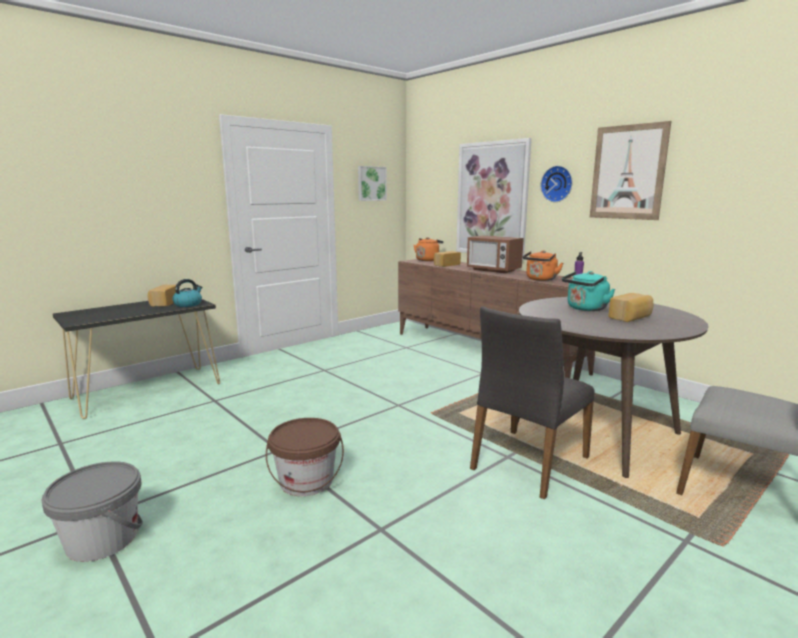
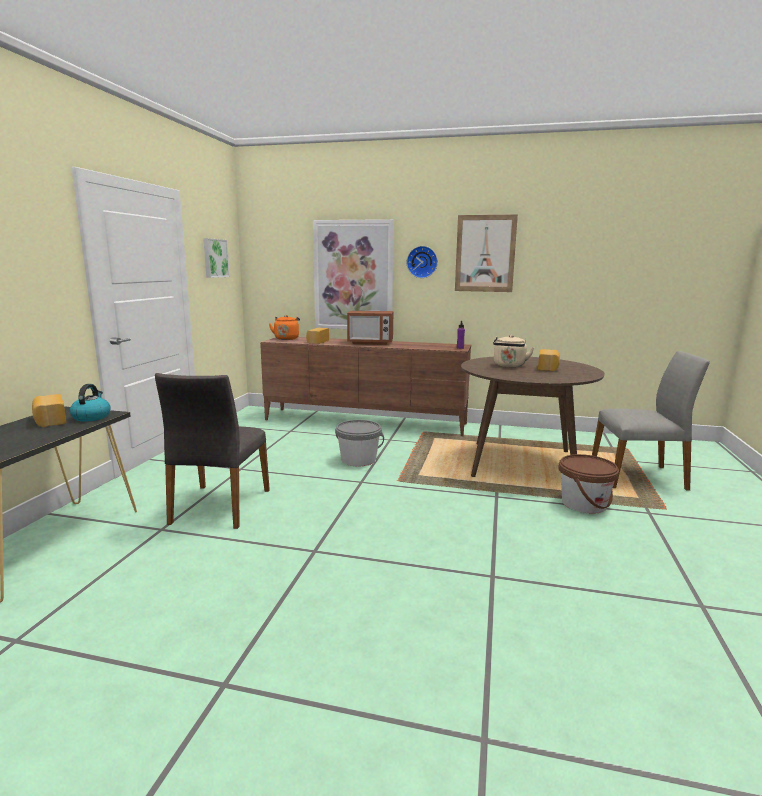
camera: 35 degrees left, 0 degrees up
(102, 539) = (269, 696): grey bucket -> grey bucket (358, 460)
(306, 481) = (383, 566): brown bucket -> brown bucket (584, 504)
(527, 463) = (514, 496): grey chair -> grey chair (219, 506)
(540, 279) = (426, 347): orange kettle -> none
(585, 309) = (509, 366): turquoise kettle -> beige kettle

